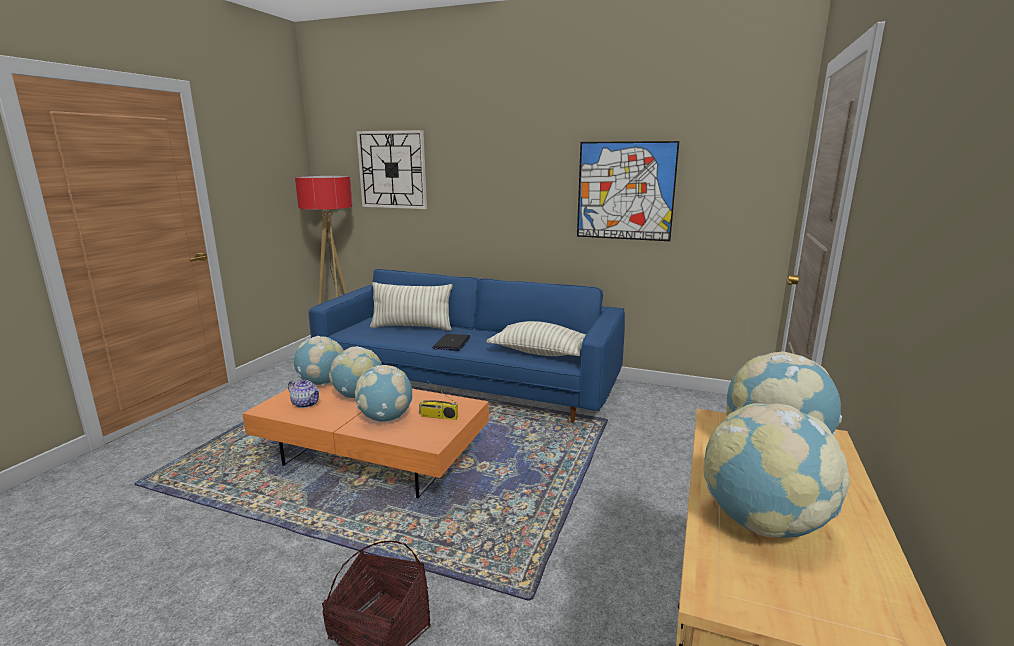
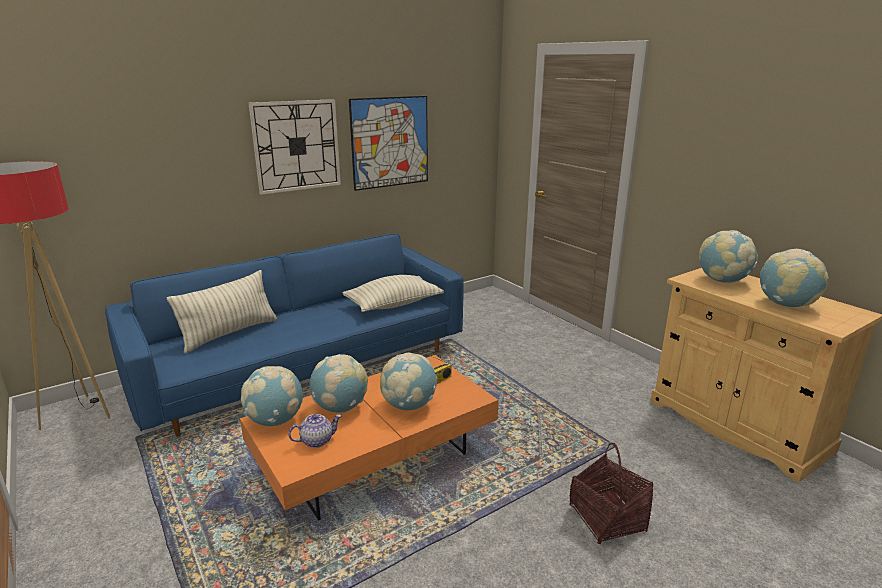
camera: 55 degrees left, 5 degrees up
(392, 170) = (111, 144): wall clock -> wall clock (296, 146)
(452, 343) = (313, 328): laptop -> none

